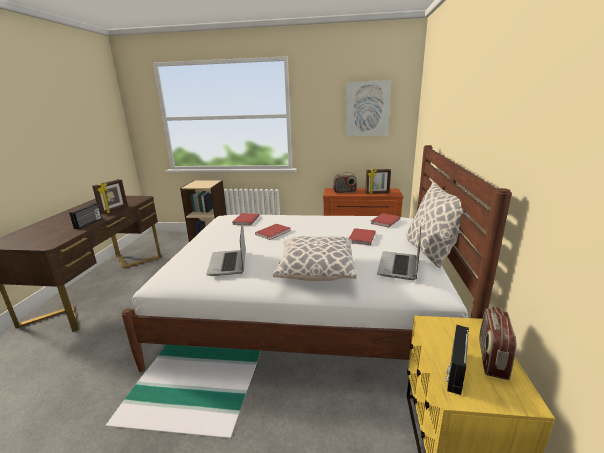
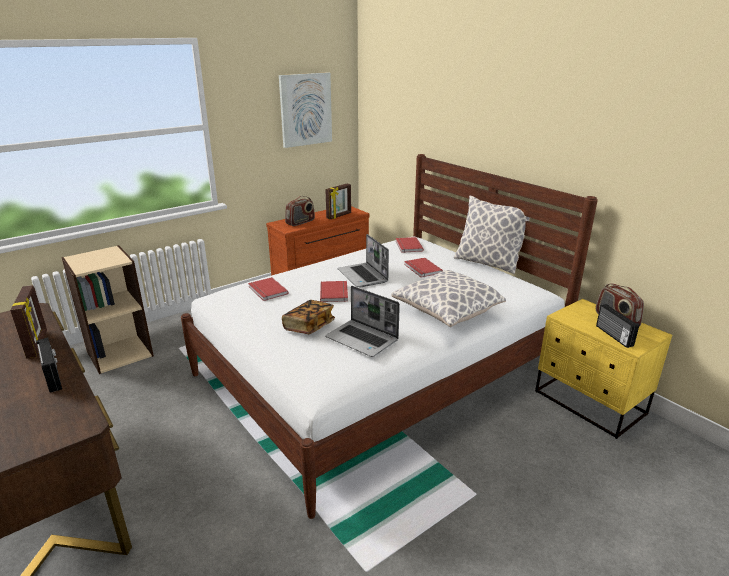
camera: 45 degrees left, 5 degrees up
(221, 245) = (309, 326): none -> book
(399, 267) = (493, 283): laptop -> laptop (363, 276)

